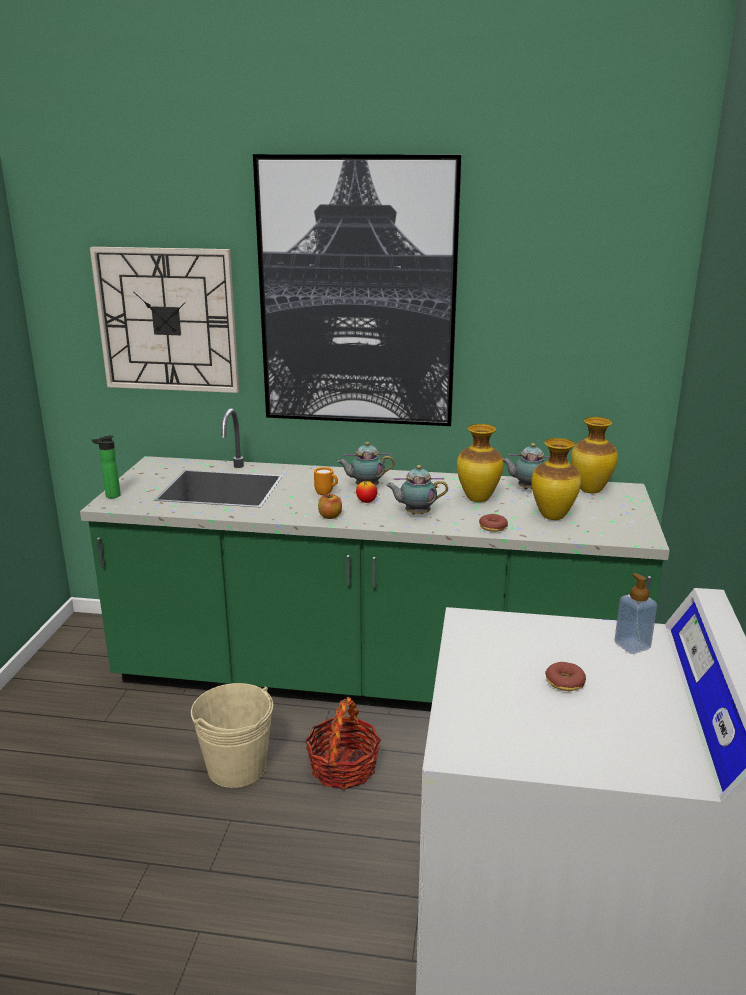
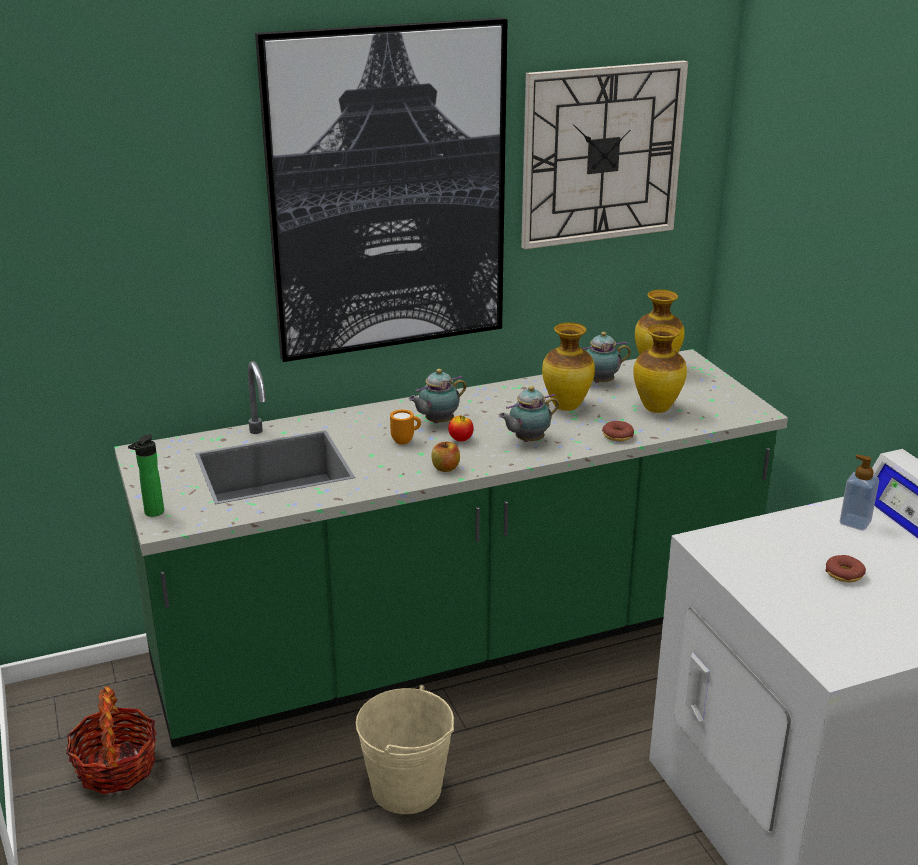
camera: 30 degrees left, 5 degrees up
(167, 320) = (137, 260): wall clock -> wall clock (601, 154)
(343, 768) = (515, 744): basket -> basket (117, 767)

